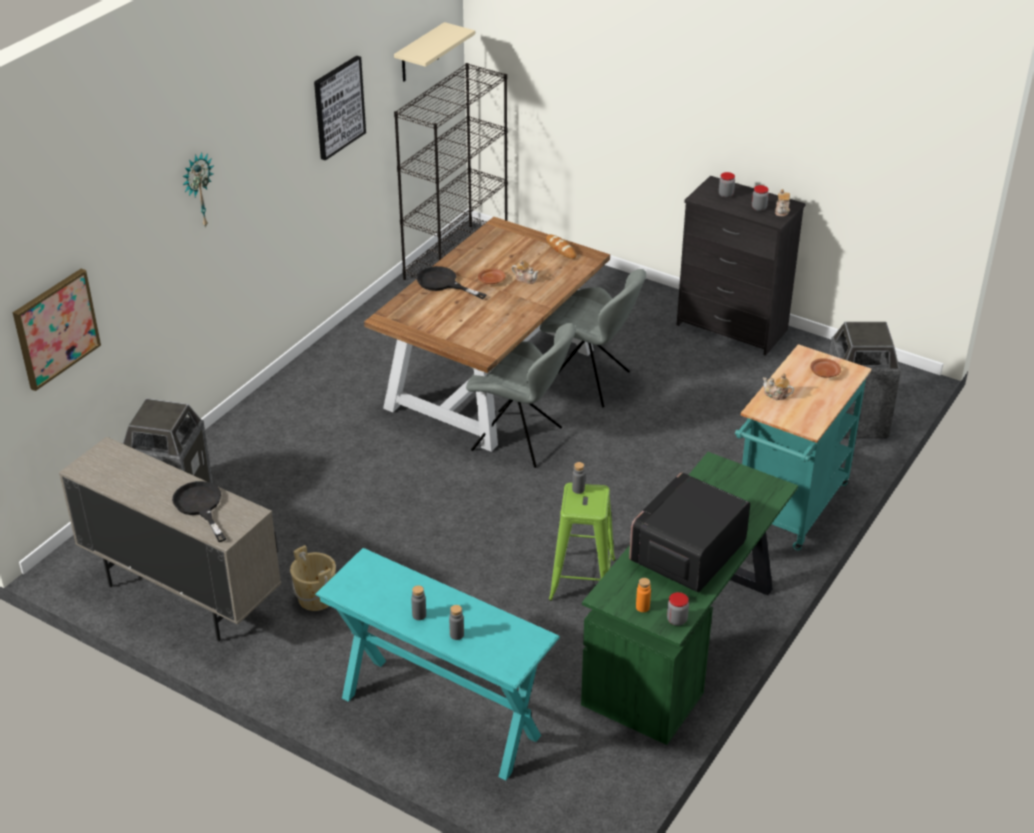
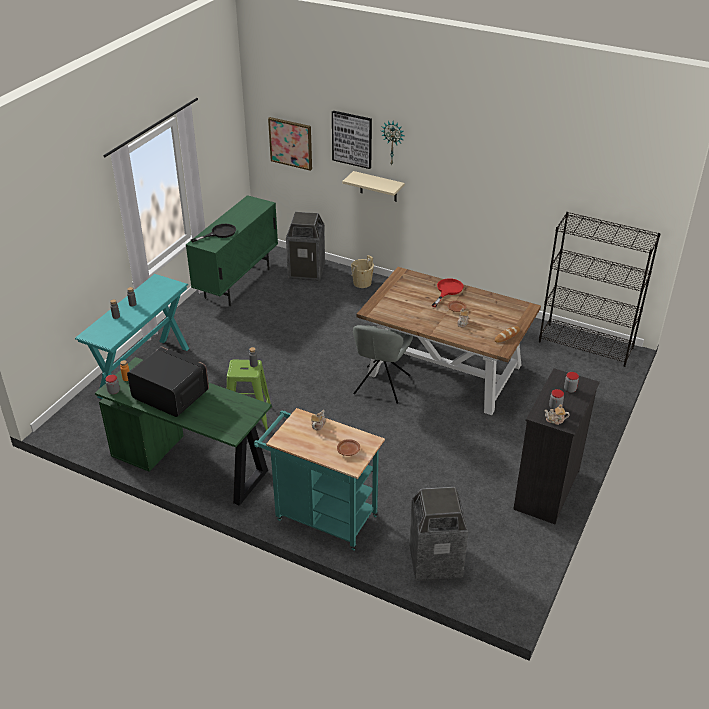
camera: 85 degrees right, 0 degrees up
(182, 595) = (237, 283): beige cabinet -> green cabinet
(316, 598) = (234, 323): beige bucket -> beige bucket (362, 283)
(338, 107) = (519, 174): picture -> picture (352, 139)
(420, 53) = (614, 195): beige shelf -> beige shelf (378, 186)
(443, 283) = (447, 290): black frying pan -> red frying pan
(589, 382) = (452, 414): grey chair -> none

